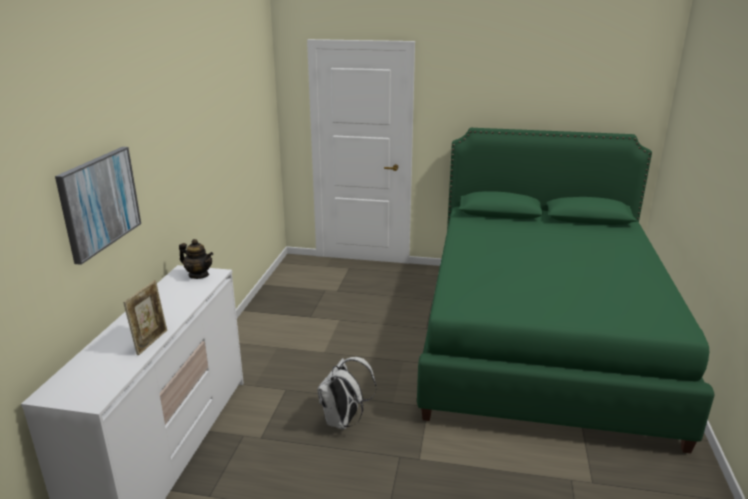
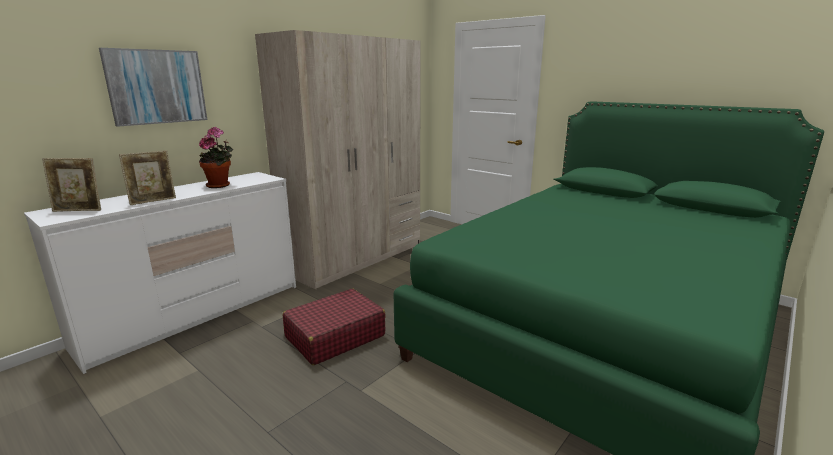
camera: 30 degrees right, 5 degrees down
(90, 380) = (79, 210): none -> picture frame
(179, 298) = (220, 185): none -> potted plant
(199, 275) = (258, 177): teapot -> none
(266, 329) = (356, 258): none -> beige wardrobe
(343, 421) = (334, 336): white backpack -> red suitcase

